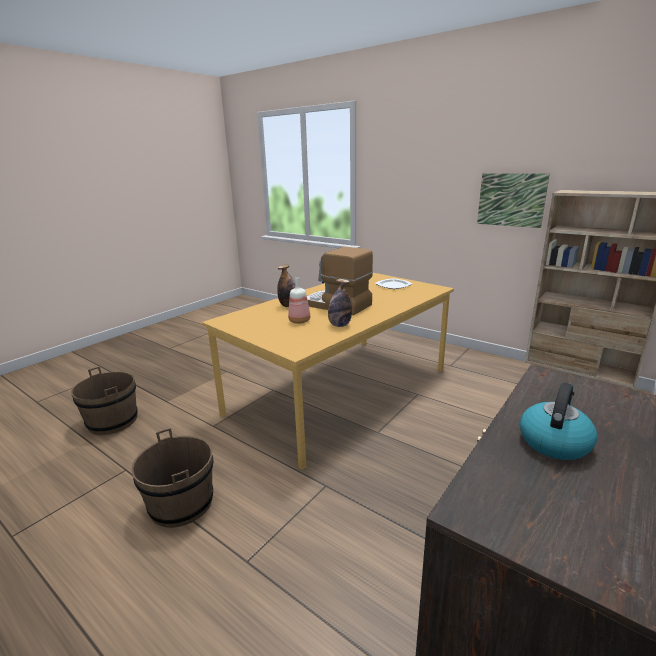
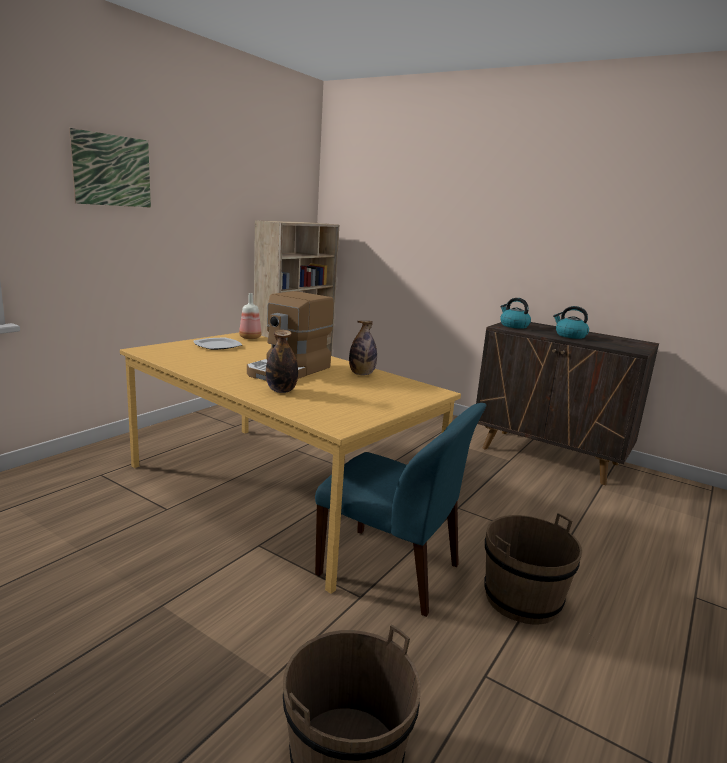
camera: 95 degrees left, 5 degrees down
(235, 439) = (392, 571): none -> blue chair
(300, 321) = (346, 387): bottle -> bottle (249, 337)
(511, 200) = (215, 231): picture -> picture (112, 170)
(577, 389) = (513, 326): none -> kettle

